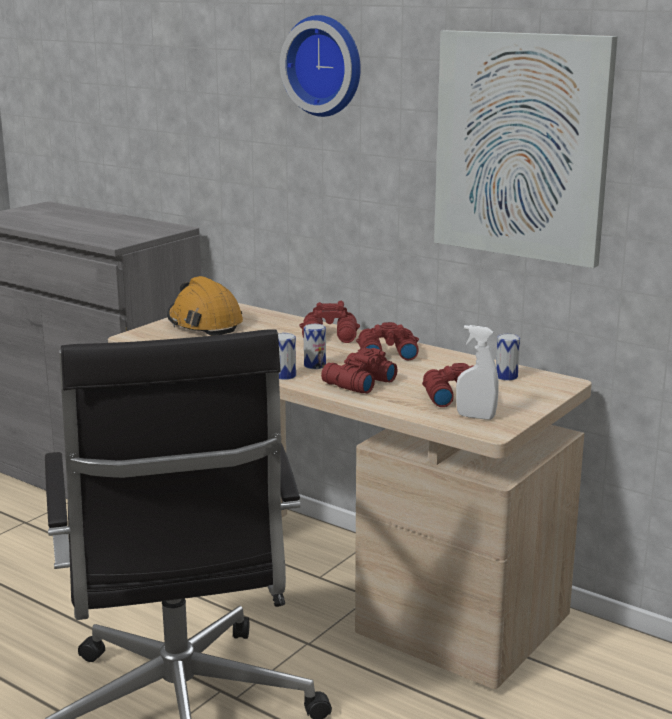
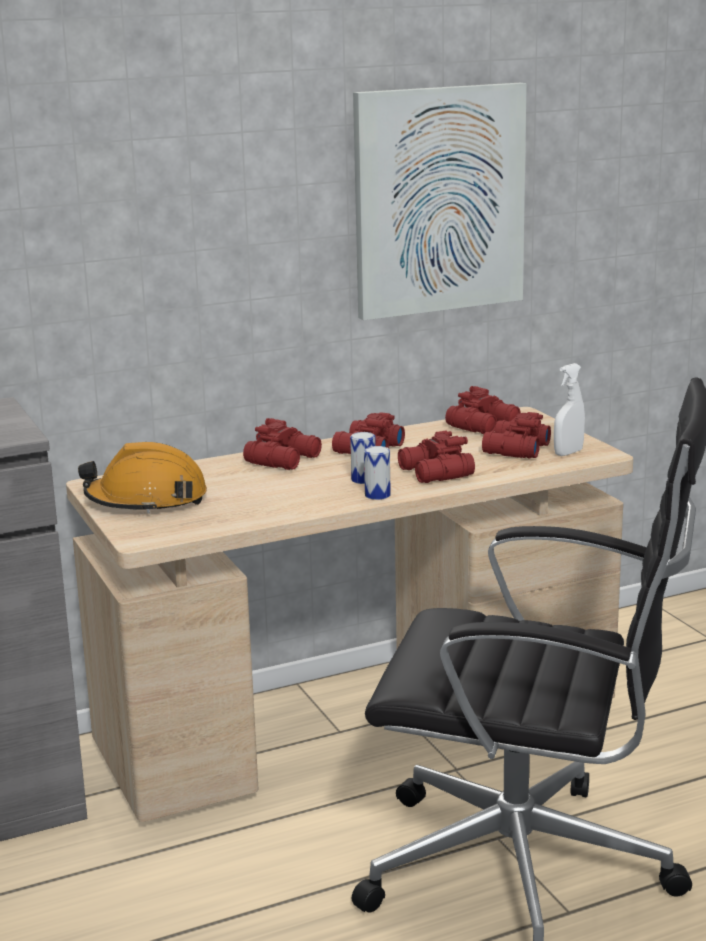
camera: 60 degrees left, 0 degrees up
(325, 65) = (200, 148): wall clock -> none
(506, 376) = (485, 426): can -> red binoculars

